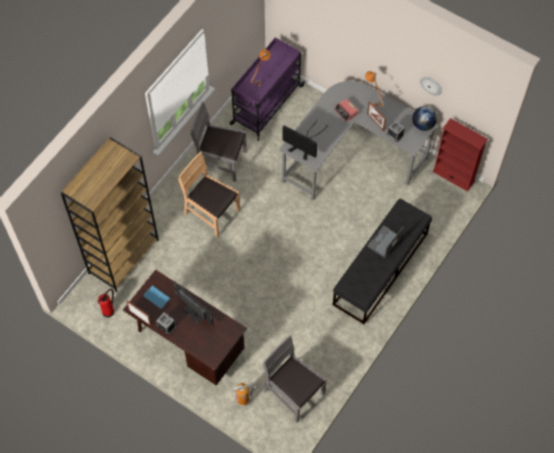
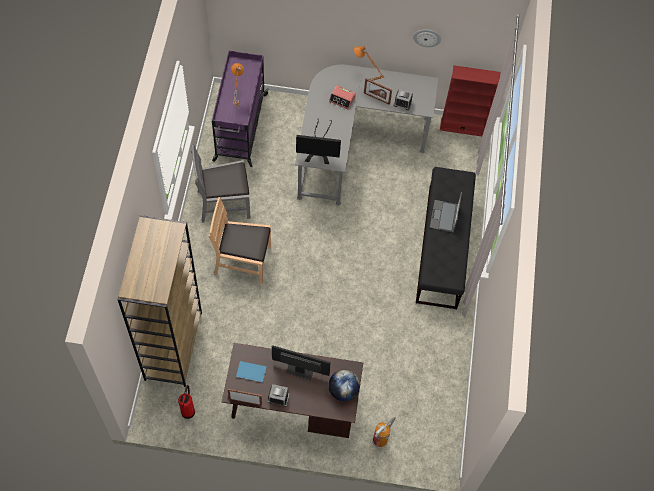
camera: 30 degrees left, 0 degrees up
(293, 393) = (426, 410): grey chair -> none
(423, 125) = (424, 83): globe -> globe (343, 390)

